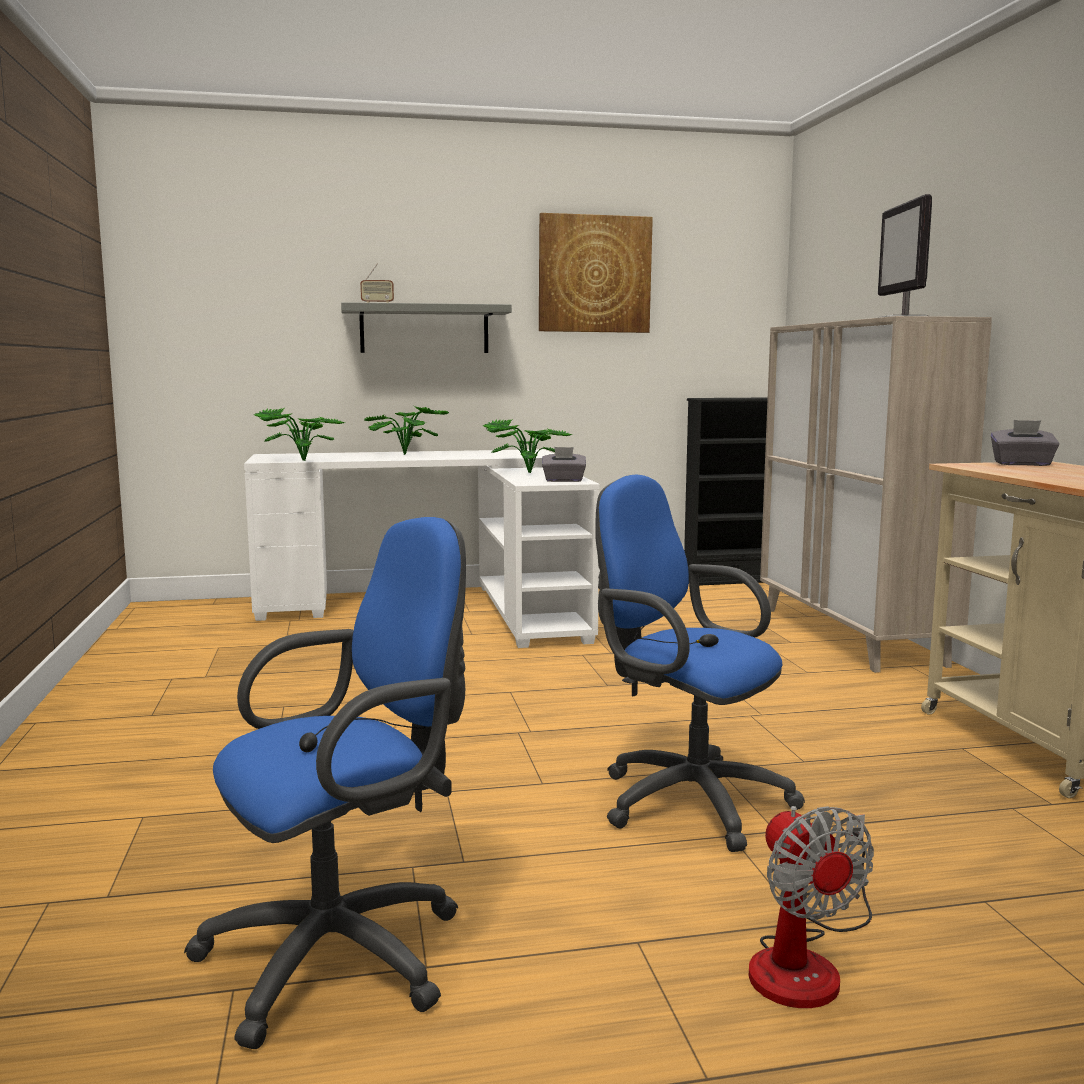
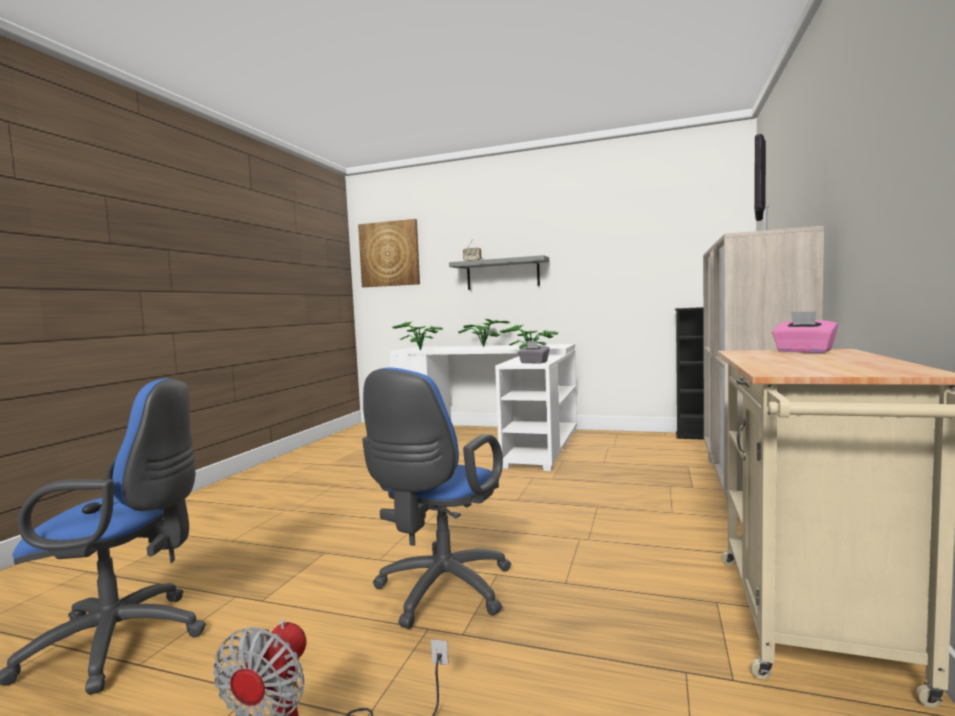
camera: 30 degrees right, 5 degrees down
(594, 274) = (606, 231): picture -> picture (389, 254)
(684, 800) = (440, 592): blue office chair -> blue office chair turned 135 degrees counterclockwise
(1022, 464) = (804, 351): grey tissue box -> pink tissue box

